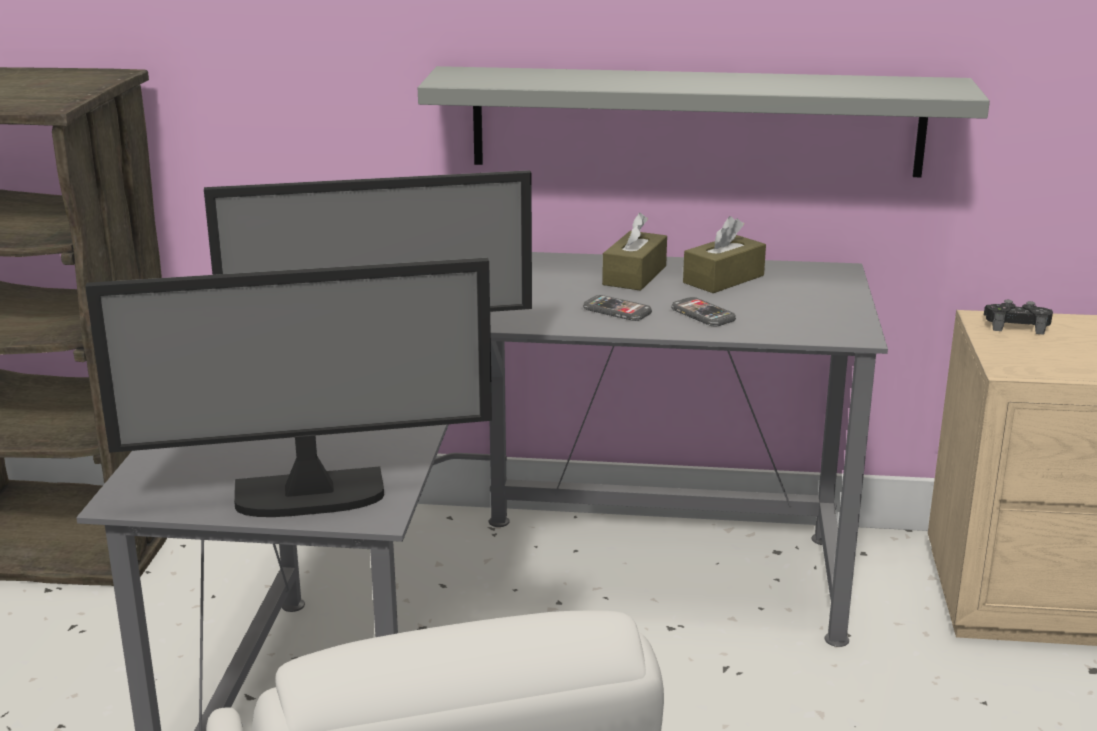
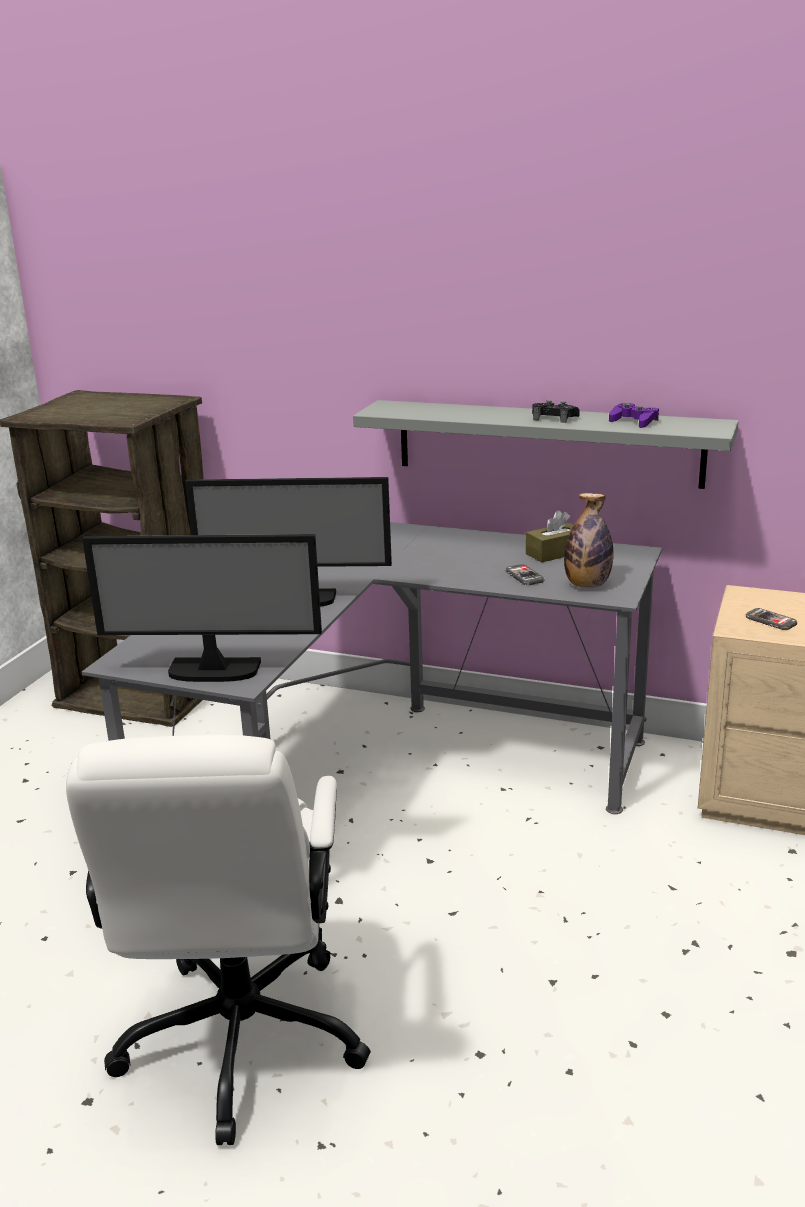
camera: 15 degrees right, 0 degrees up
(617, 310) = (469, 570): phone -> phone (770, 621)
(634, 275) = (496, 547): brown tissue box -> none
(798, 320) = (587, 585): none -> bottle
(836, 83) = (634, 421): none -> purple game controller
(1016, 325) = (762, 599): black game controller -> black game controller (554, 418)

